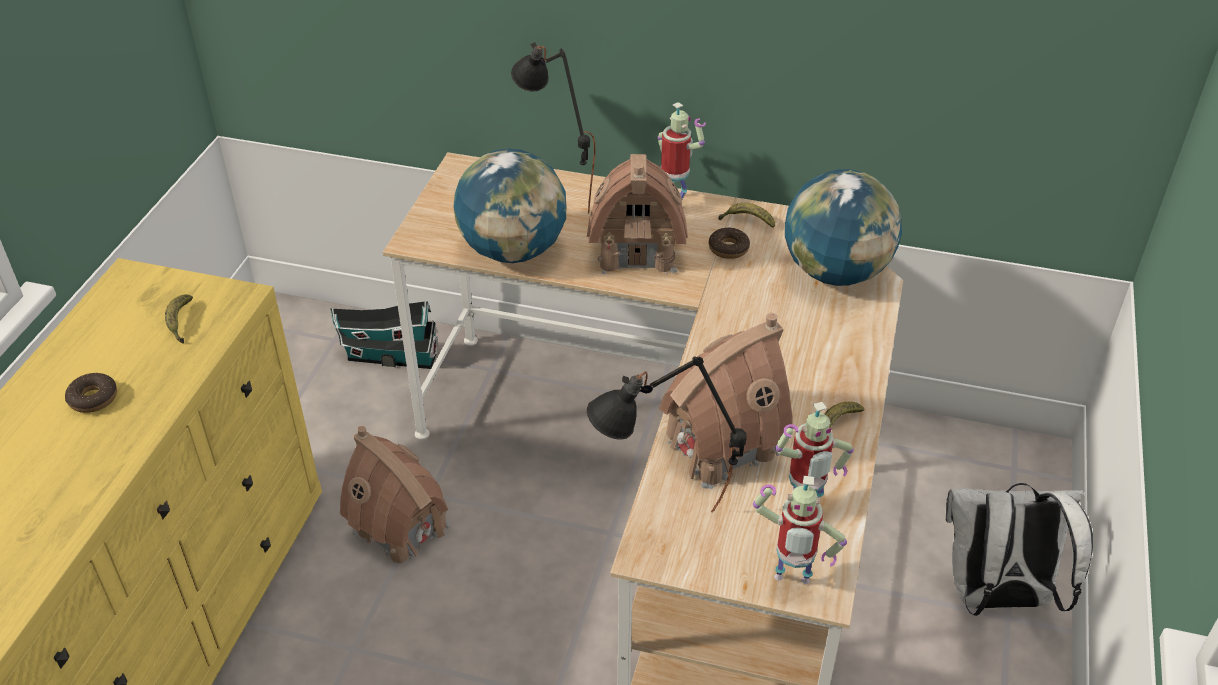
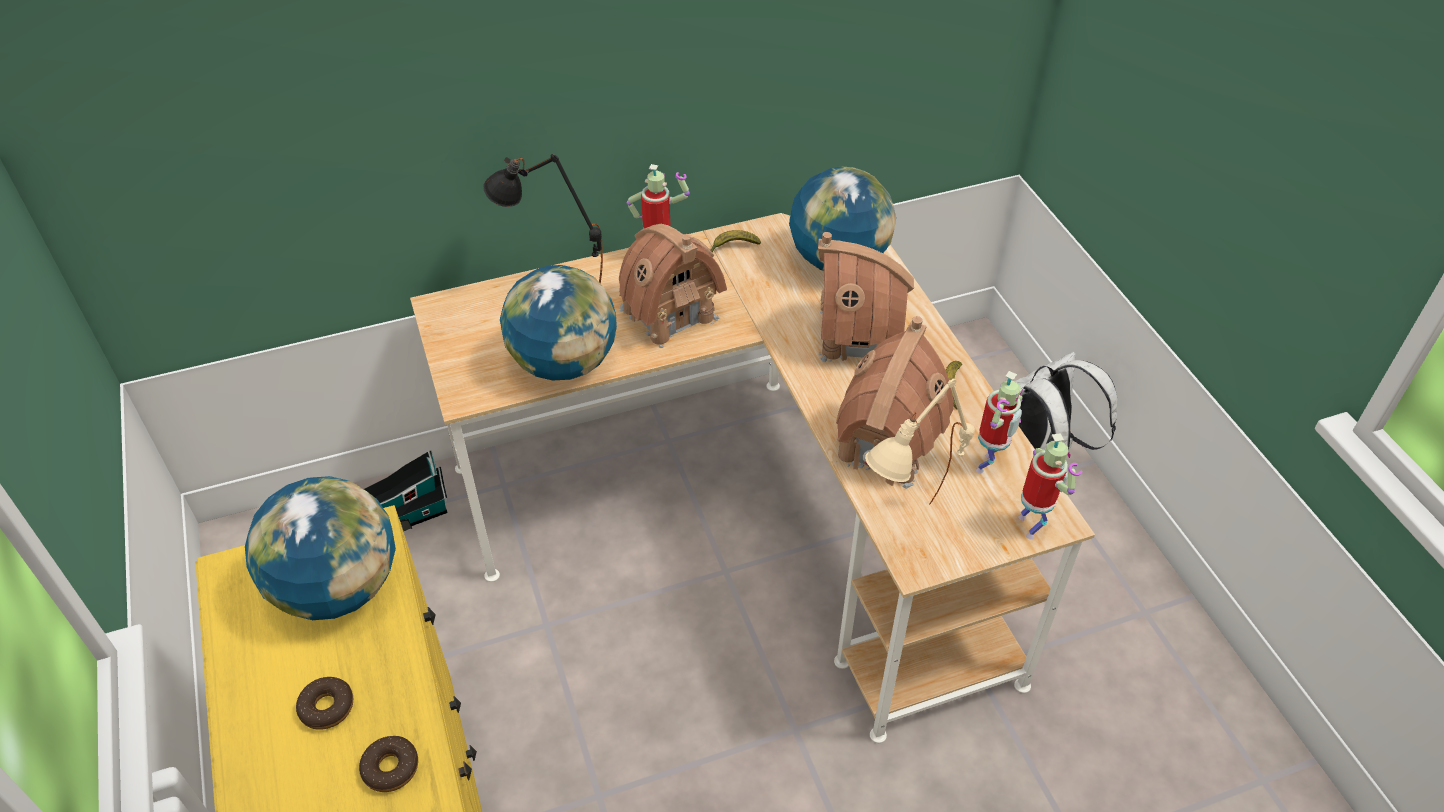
camera: 35 degrees left, 5 degrees up
(180, 323) = (338, 587): banana -> globe
(401, 528) = (547, 669): toy house -> toy house (857, 336)
(663, 528) = (908, 537): black table lamp -> beige table lamp
(728, 248) = (740, 278): donut -> donut (391, 768)
(790, 583) = (1031, 527): toy robot -> toy robot turned 75 degrees counterclockwise

